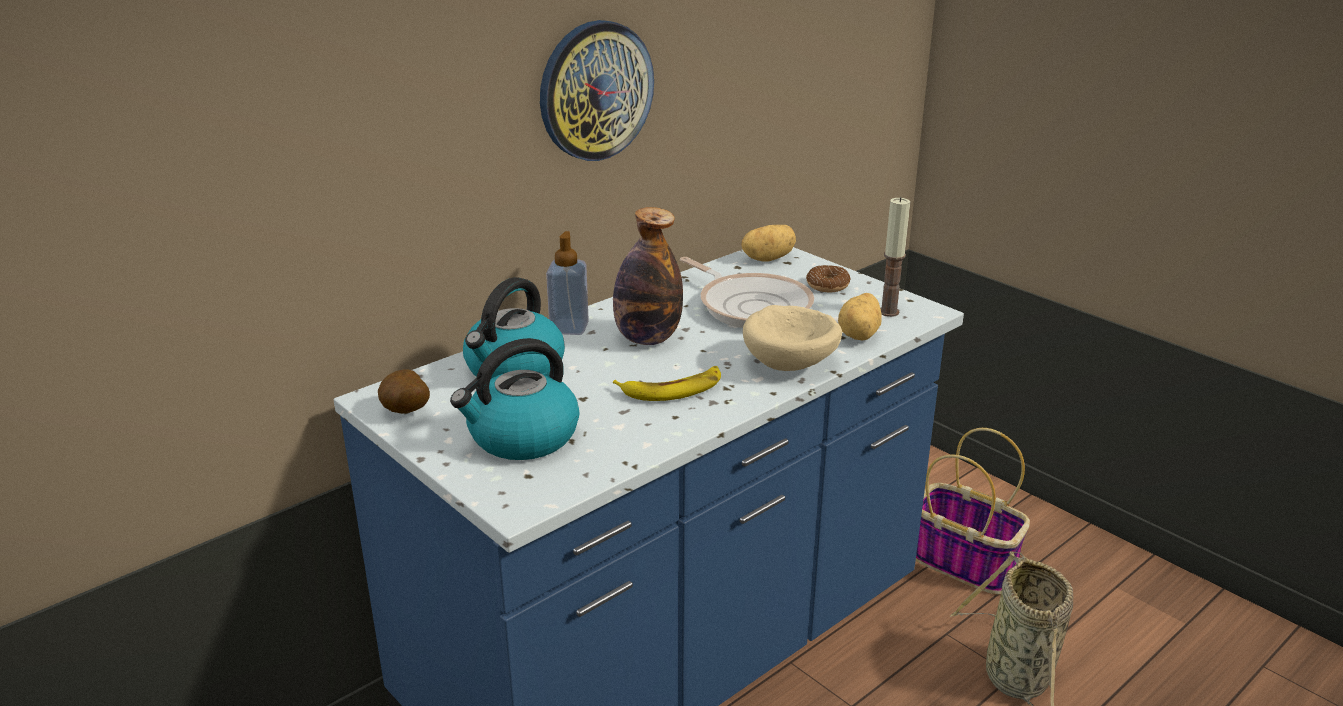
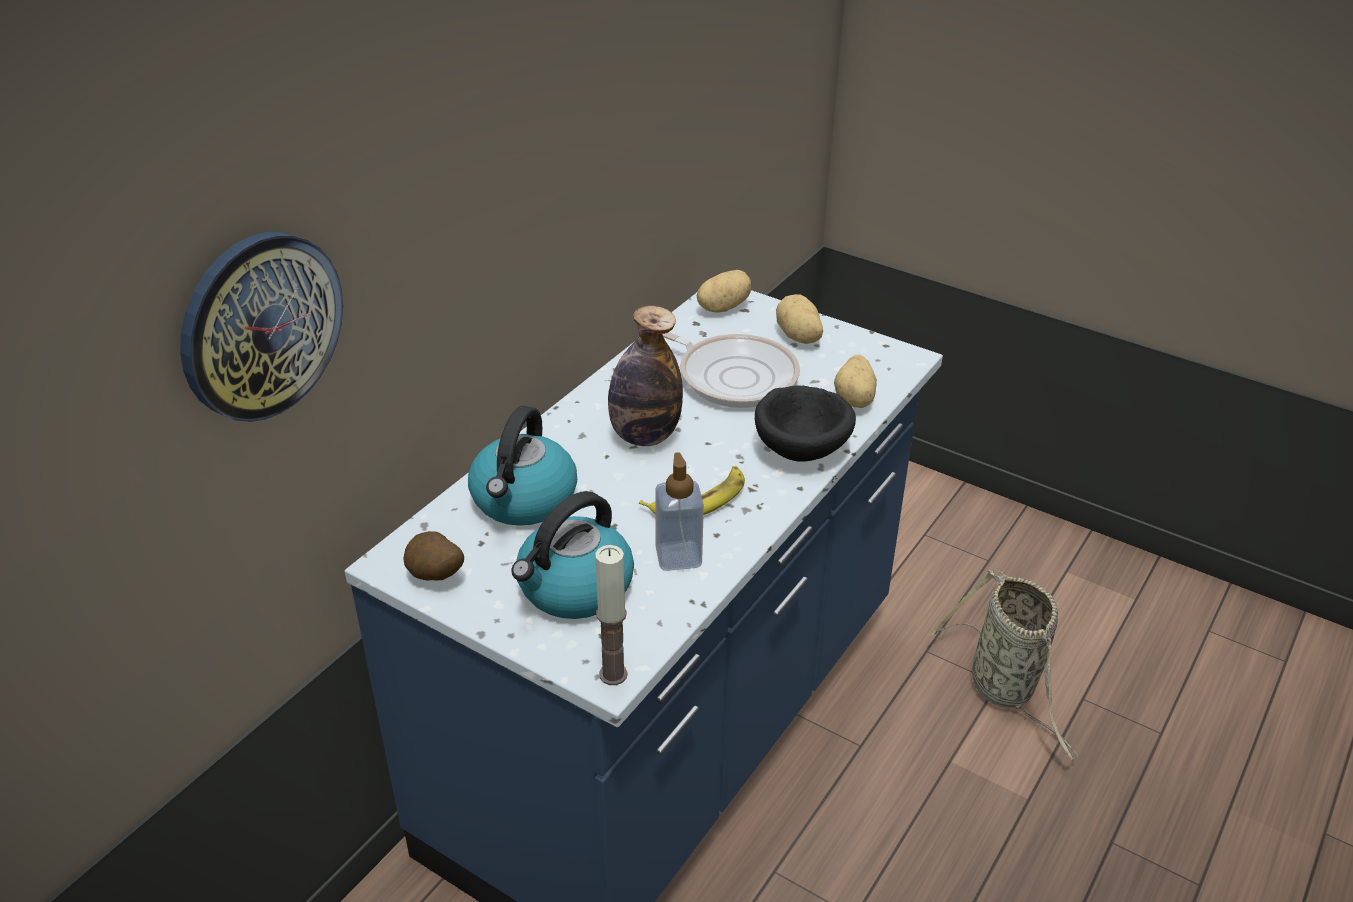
camera: 15 degrees left, 10 degrees up
(569, 327) = (555, 433): soap dispenser -> soap dispenser (678, 556)
(595, 91) = (557, 174): wall clock -> wall clock (261, 325)
(792, 364) = (804, 448): beige bowl -> black bowl
(827, 285) = (798, 337): donut -> potato
(888, 312) = (871, 364): candle -> candle (613, 674)
(965, 563) = (923, 570): basket -> none

